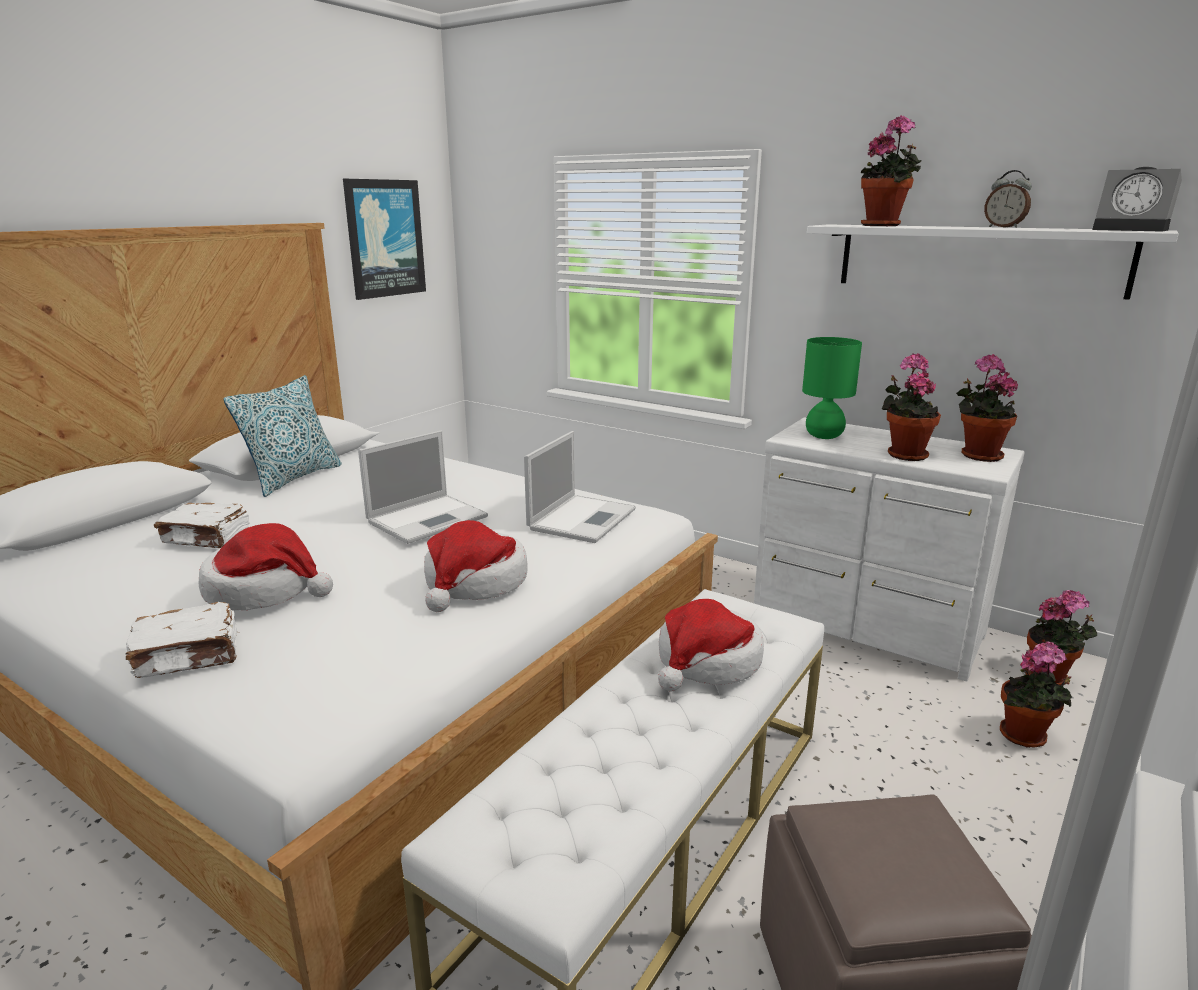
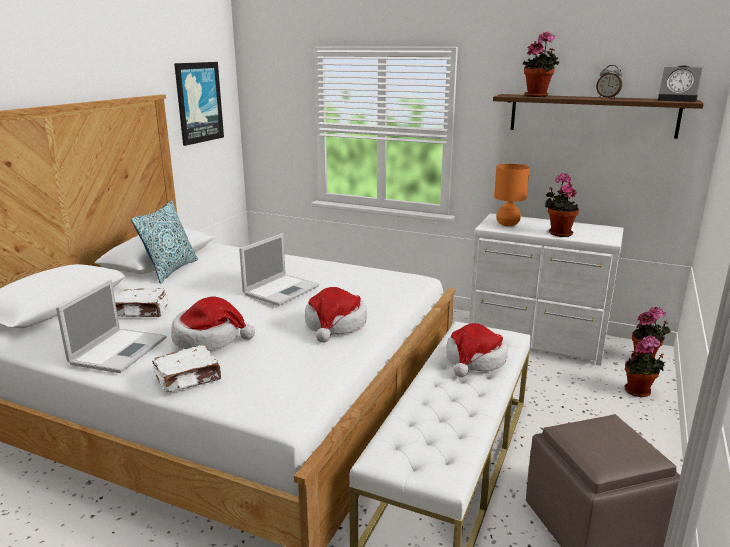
camera: 10 degrees left, 0 degrees up
(583, 518) = (378, 283): laptop -> laptop (119, 350)
(823, 436) = (507, 224): green table lamp -> orange table lamp
(977, 259) = (592, 115): white shelf -> brown shelf
(977, 455) = (599, 231): potted plant -> none

